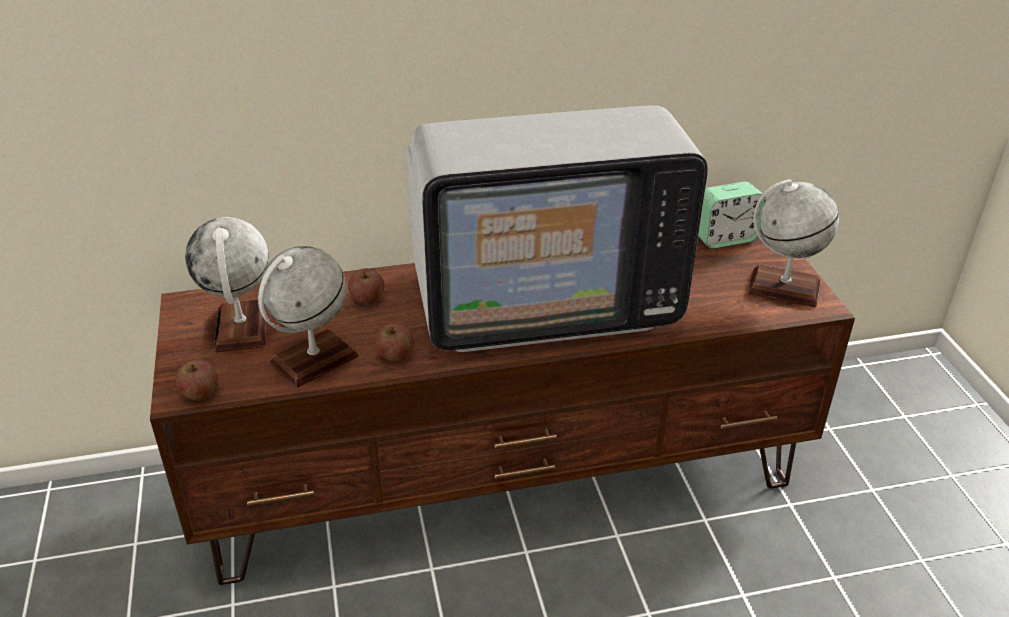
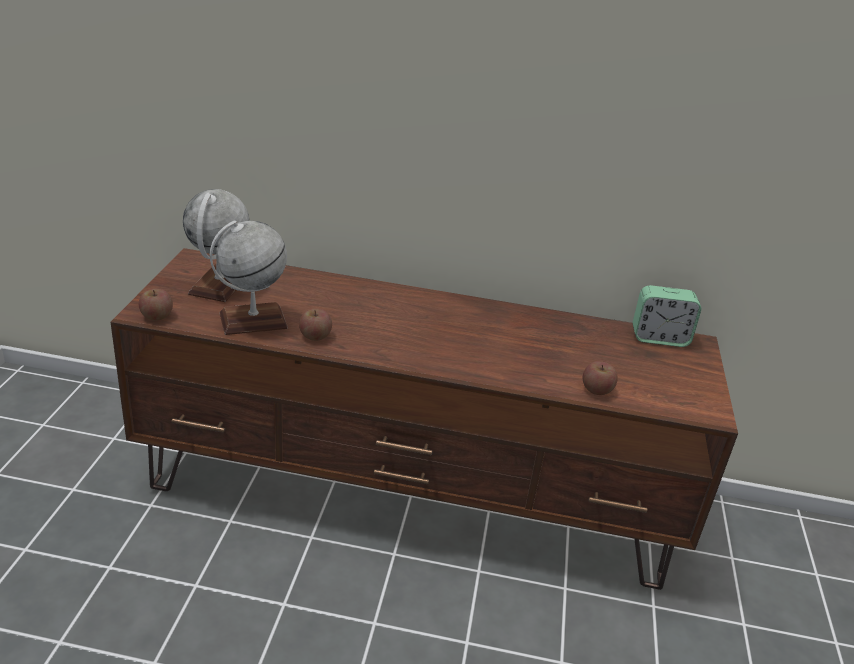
camera: 20 degrees right, 5 degrees down
(367, 298) = (325, 293): apple -> apple (597, 390)
(543, 299) = (463, 334): television -> none
(783, 288) = (685, 390): globe -> none

